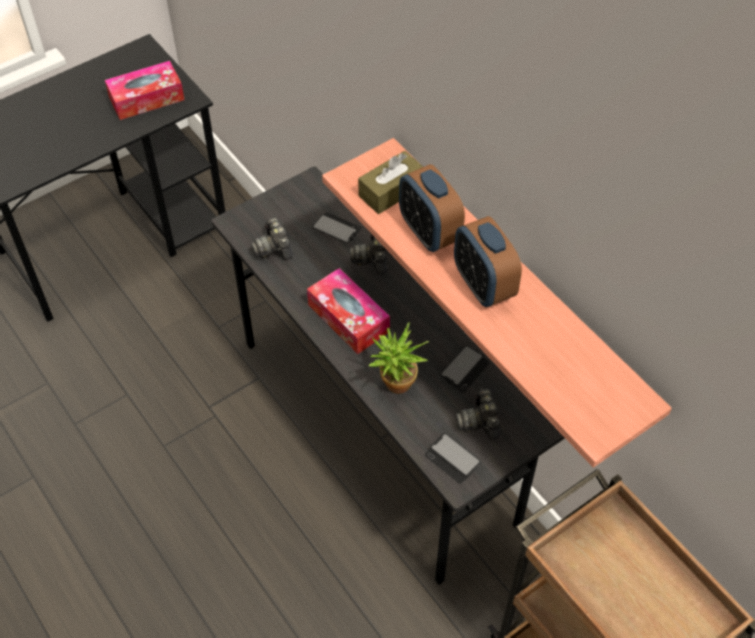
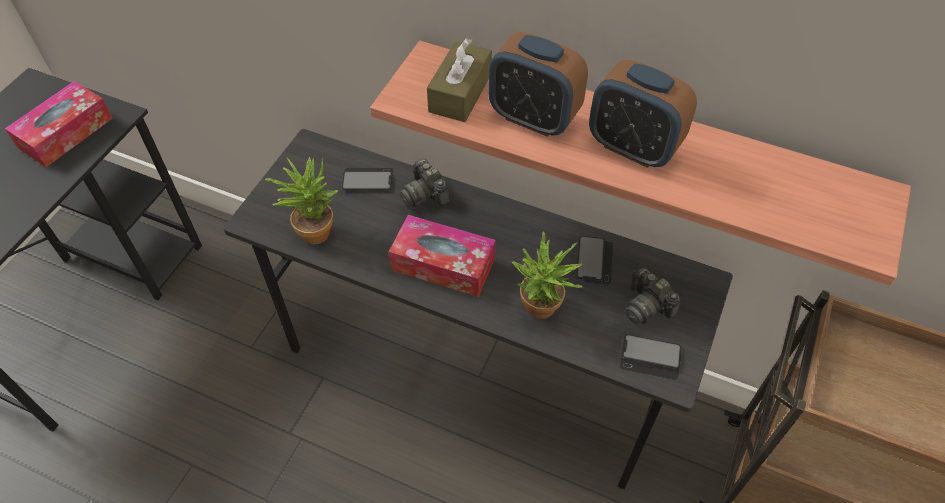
camera: 30 degrees left, 0 degrees up
(273, 248) = (313, 228): camera -> potted plant

